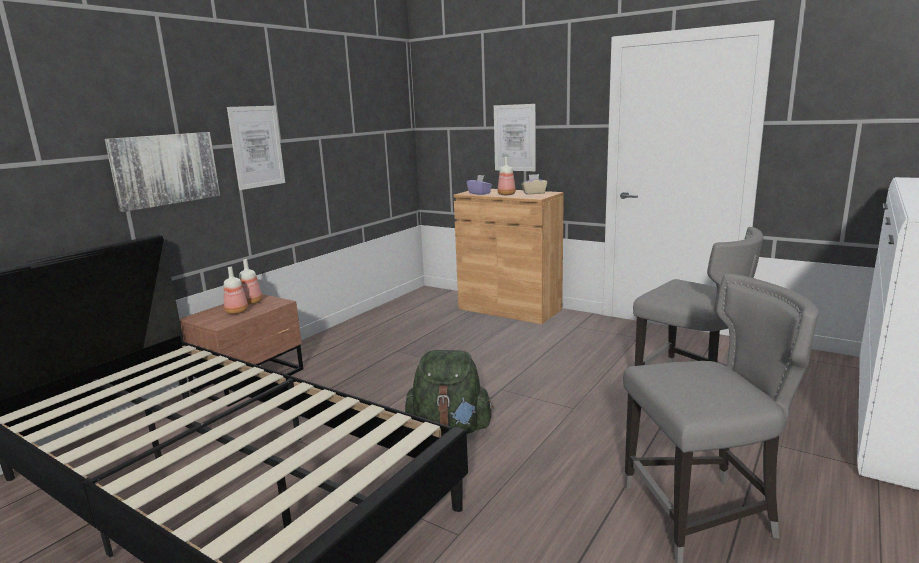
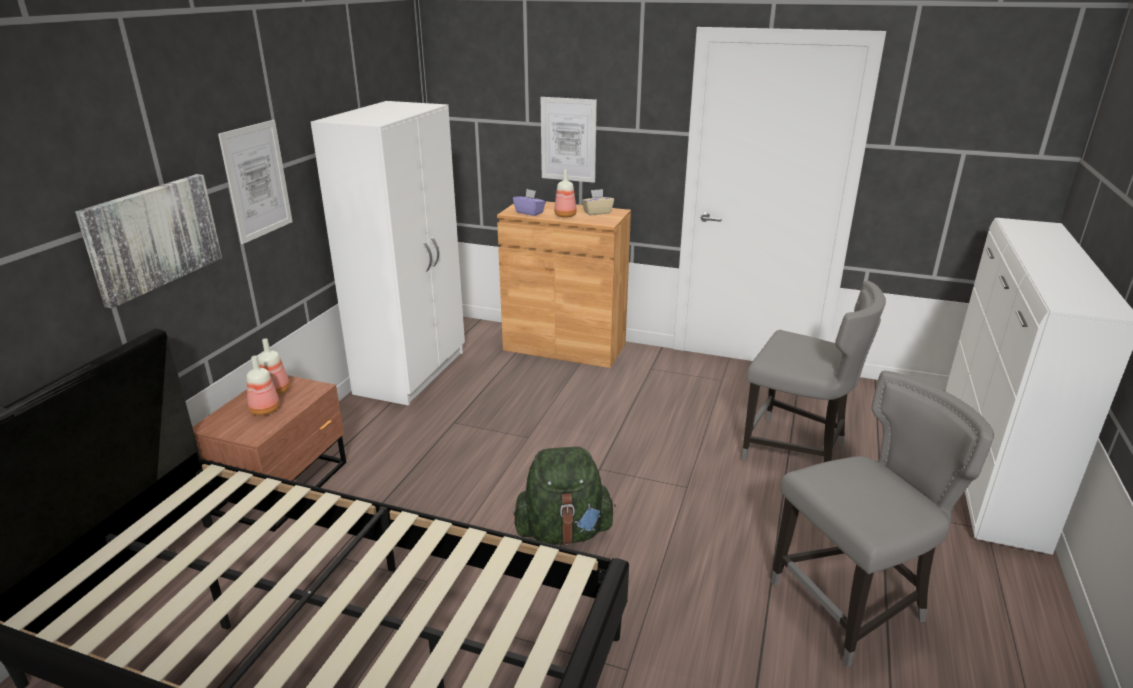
camera: 15 degrees left, 10 degrees up
(382, 318) = (413, 372): none -> white wardrobe

